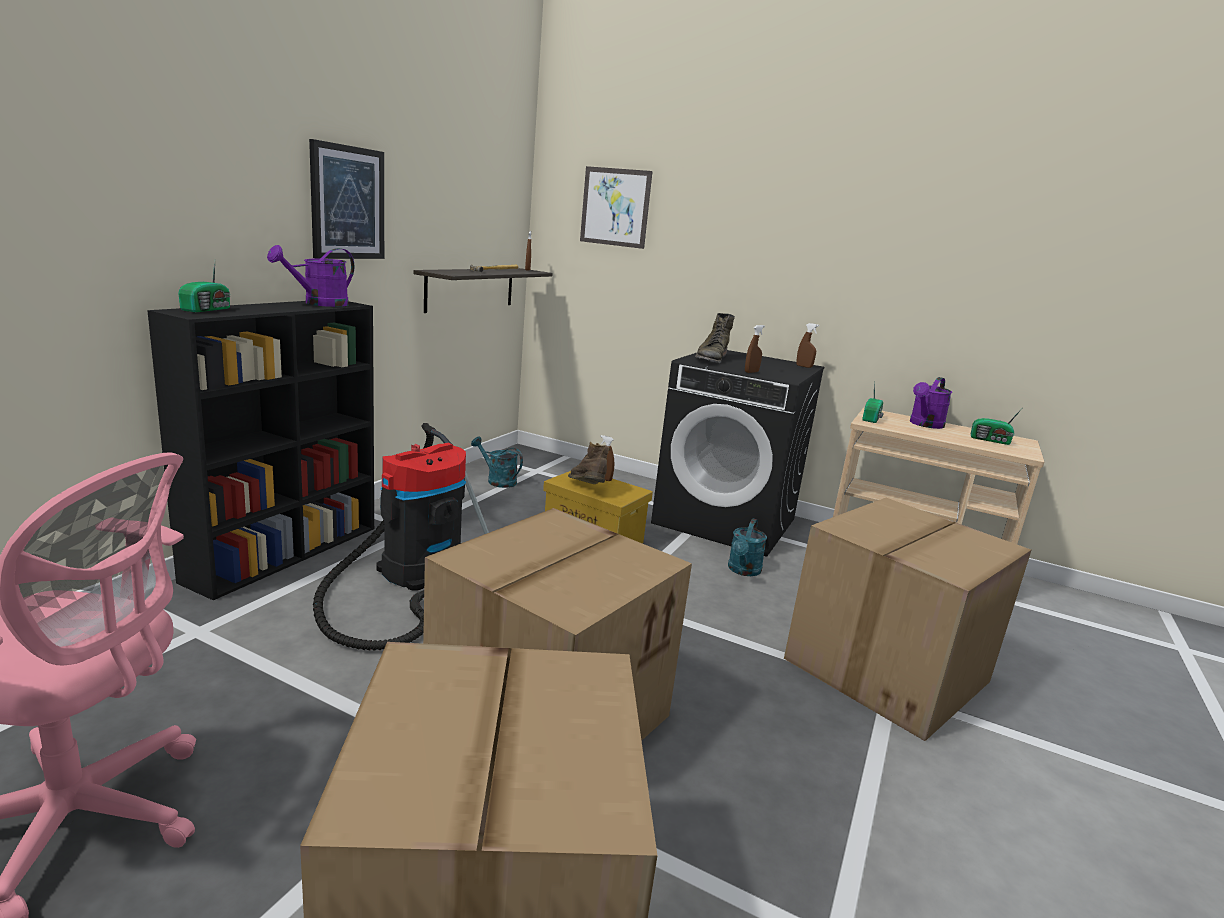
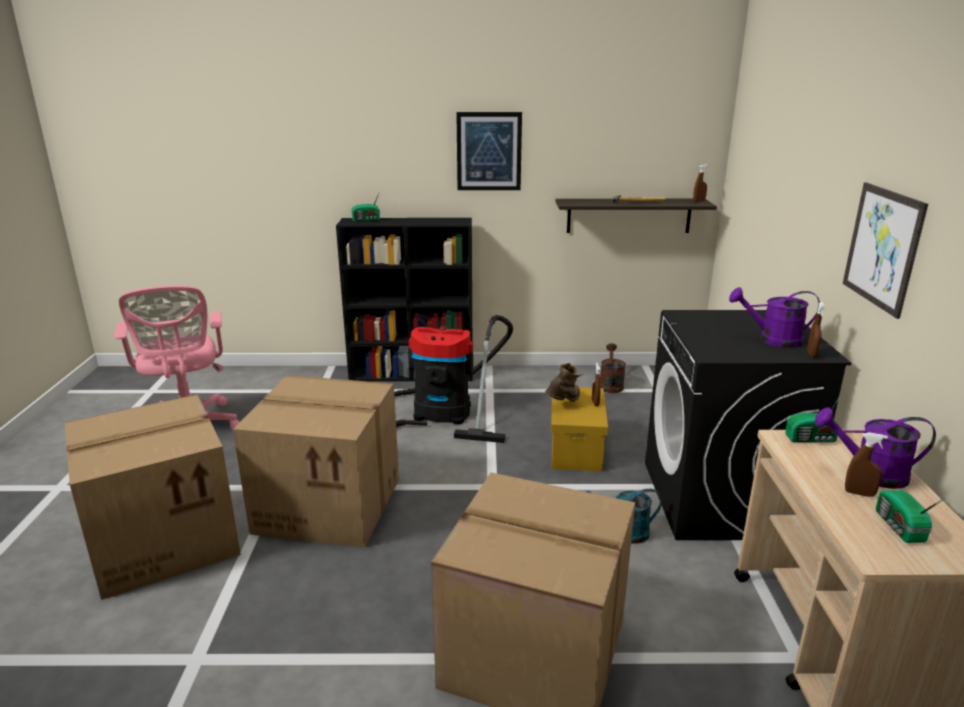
camera: 65 degrees right, 5 degrees up
(319, 304) = (442, 221): purple watering can -> purple watering can (772, 340)
(497, 480) = (610, 385): turquoise watering can -> brown watering can
(615, 207) = (764, 143): picture -> picture (882, 247)
(711, 358) = (718, 318): green boot -> none
(751, 372) = (698, 339): brown spray bottle -> brown spray bottle (859, 493)

